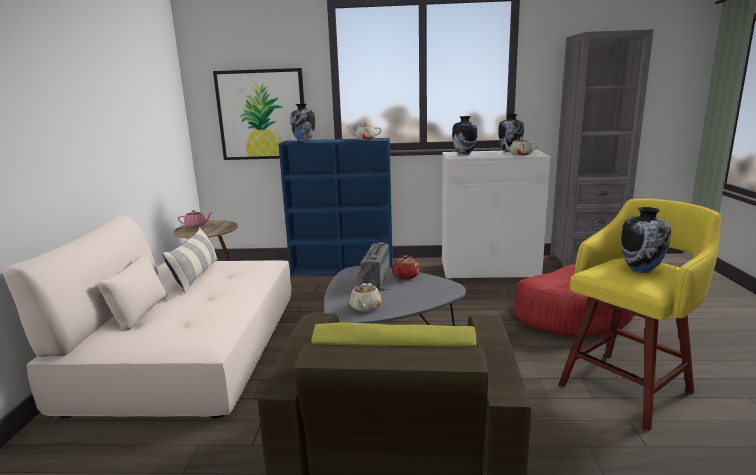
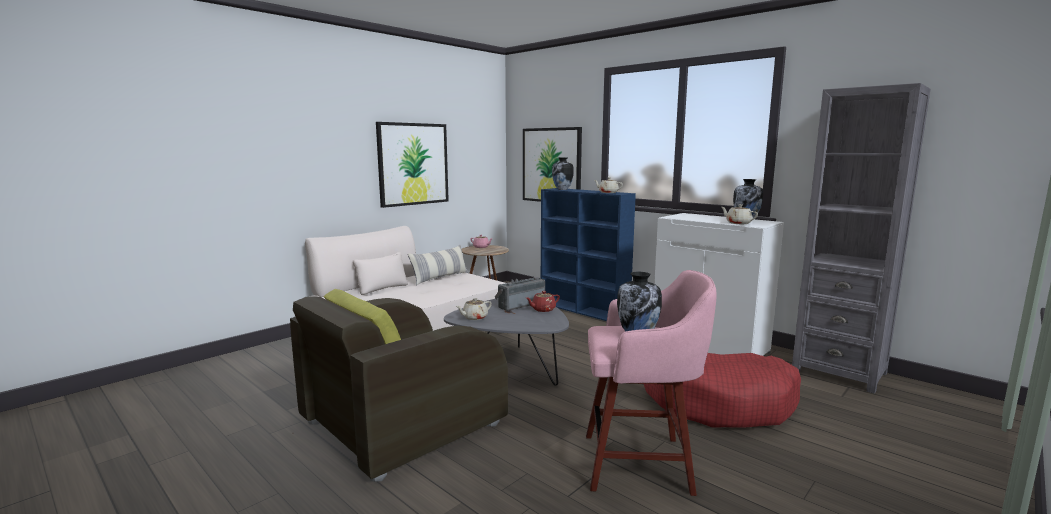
camera: 40 degrees right, 5 degrees down
(107, 124) = (413, 164): none -> picture
(464, 154) = (691, 216): vase -> none
(627, 387) = (641, 463): yellow stool -> pink stool

